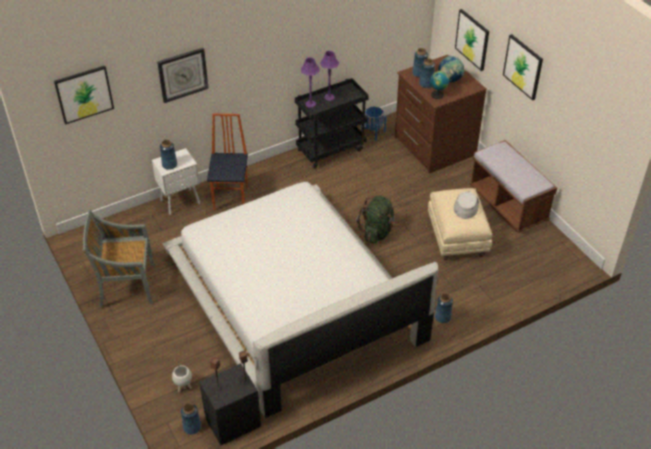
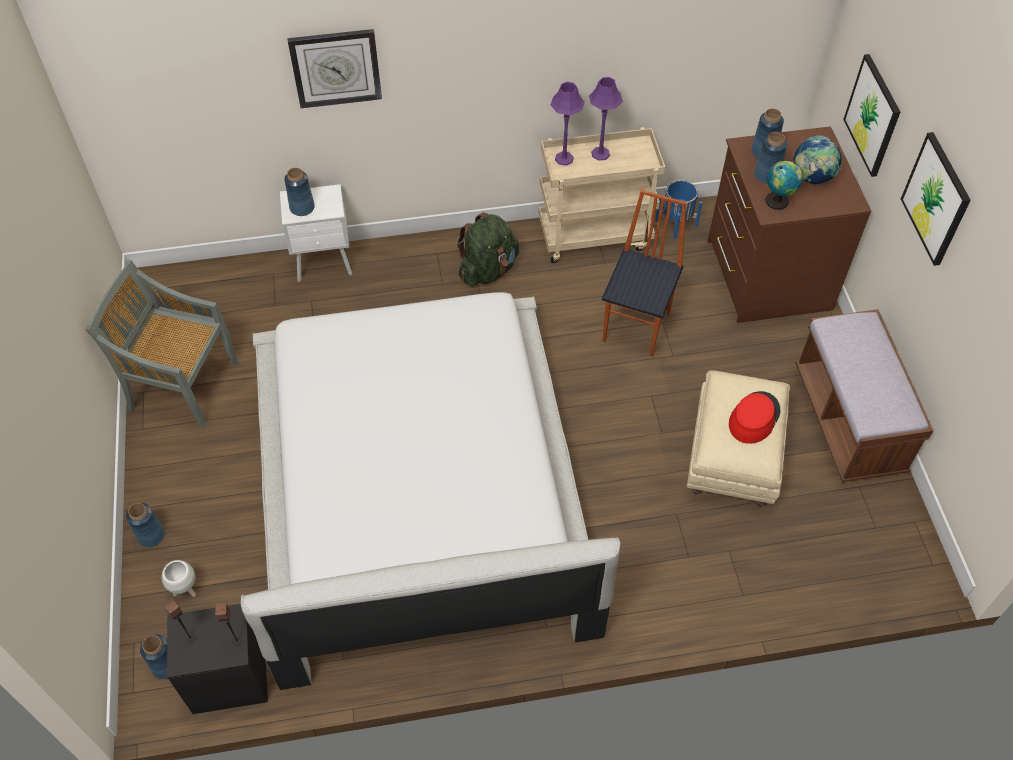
camera: 20 degrees right, 10 degrees up
(84, 94) = (155, 68): picture -> none
(231, 197) = (403, 278): chair -> chair (638, 326)
(331, 149) = (595, 235): black cart -> beige cart
(377, 232) = (604, 407): green backpack -> green backpack (488, 270)
(443, 317) = (644, 600): blue vase -> blue vase (151, 535)
(466, 206) = (754, 418): grey hat -> red hat

